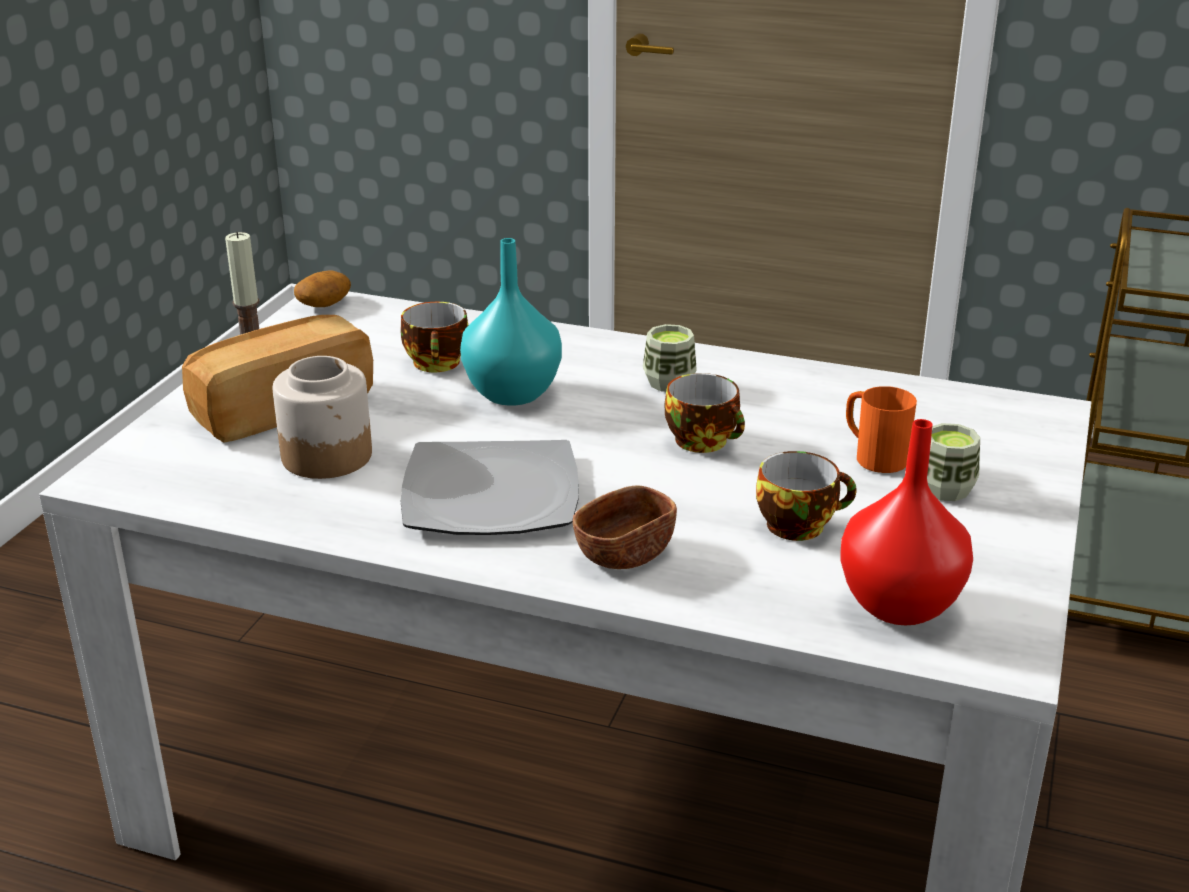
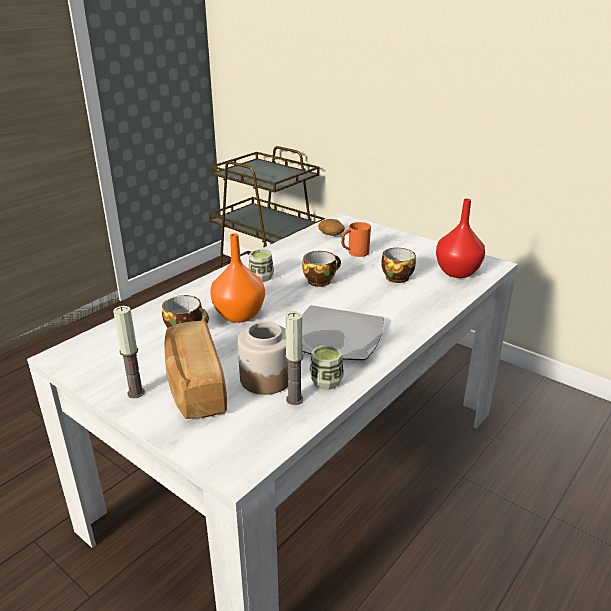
camera: 70 degrees left, 0 degrees up
(278, 491) = (294, 399): none -> candle
(324, 304) = (65, 356): potato -> potato (331, 234)
(510, 394) = (239, 316): turquoise vase -> orange vase
(625, 553) = (401, 314): brown bowl -> none
(945, 489) = (384, 247): cup -> cup (326, 381)

